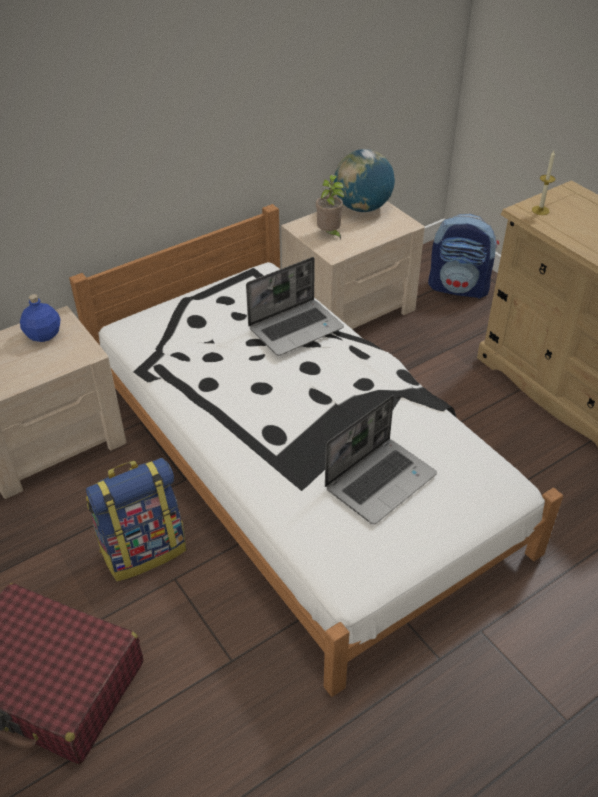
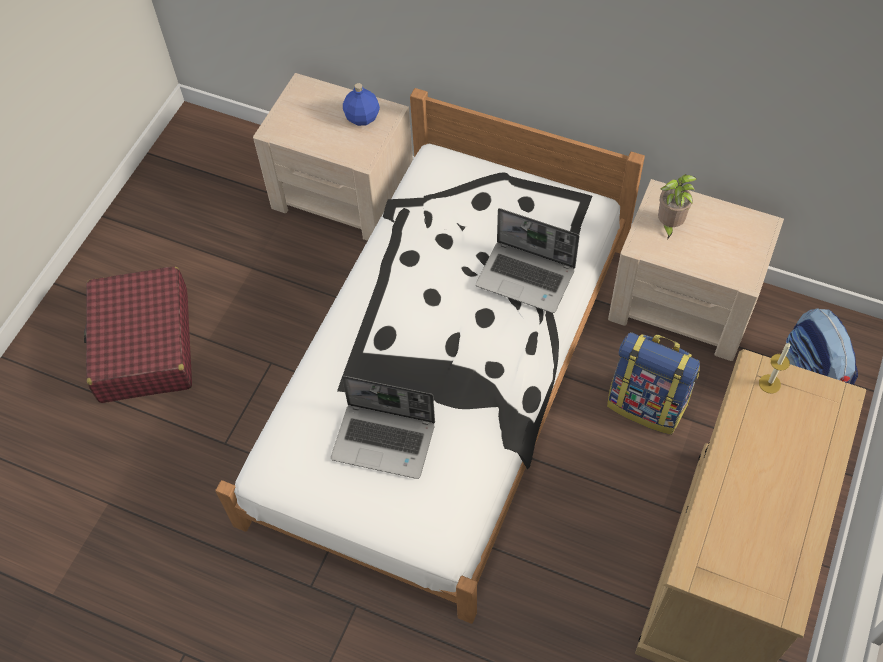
camera: 60 degrees right, 15 degrees up
(144, 549) = (284, 326): backpack -> backpack (647, 404)
(362, 207) = (742, 226): globe -> none

